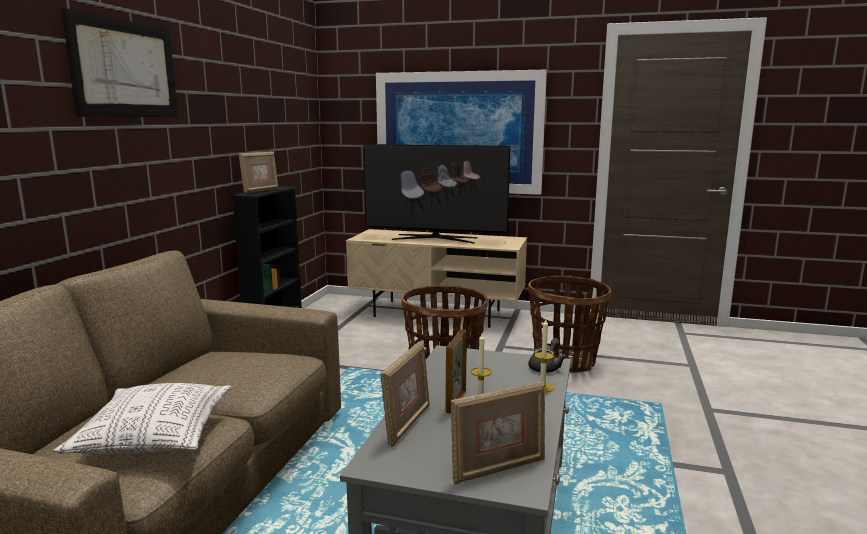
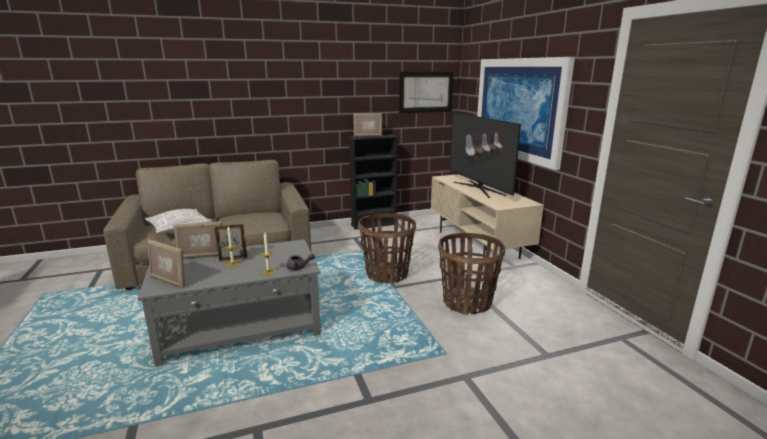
camera: 55 degrees right, 5 degrees up
(125, 69) = (275, 69): picture -> picture (426, 92)

